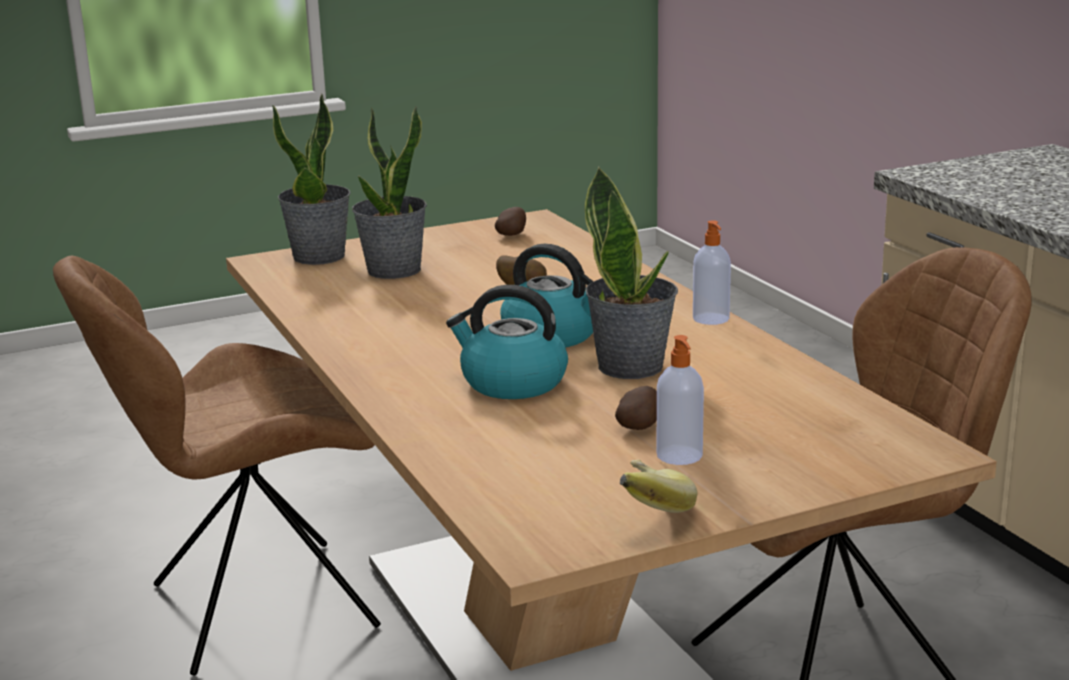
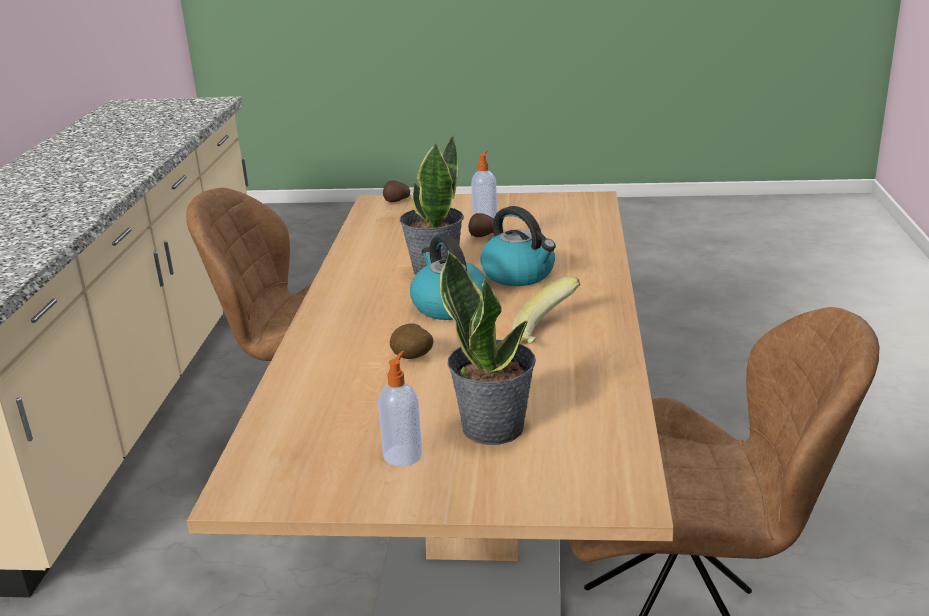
camera: 150 degrees left, 5 degrees up
(320, 257) = (554, 484): potted plant -> none
(512, 235) = (306, 461): potato -> potato (396, 201)
(644, 512) = (533, 202): banana -> banana (547, 333)
(711, 319) = (328, 294): soap dispenser -> soap dispenser (403, 454)

